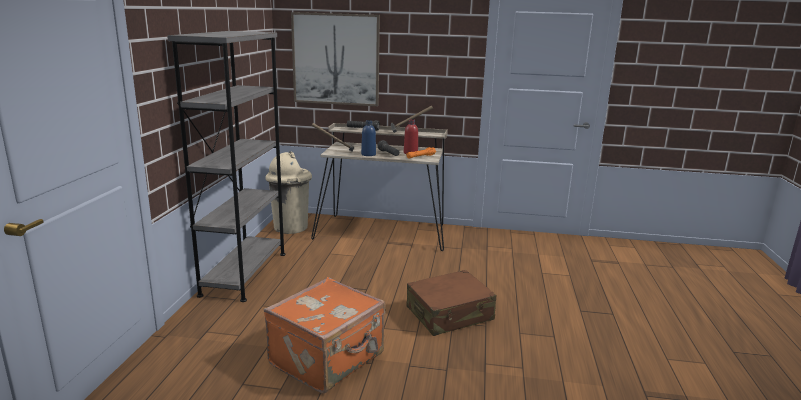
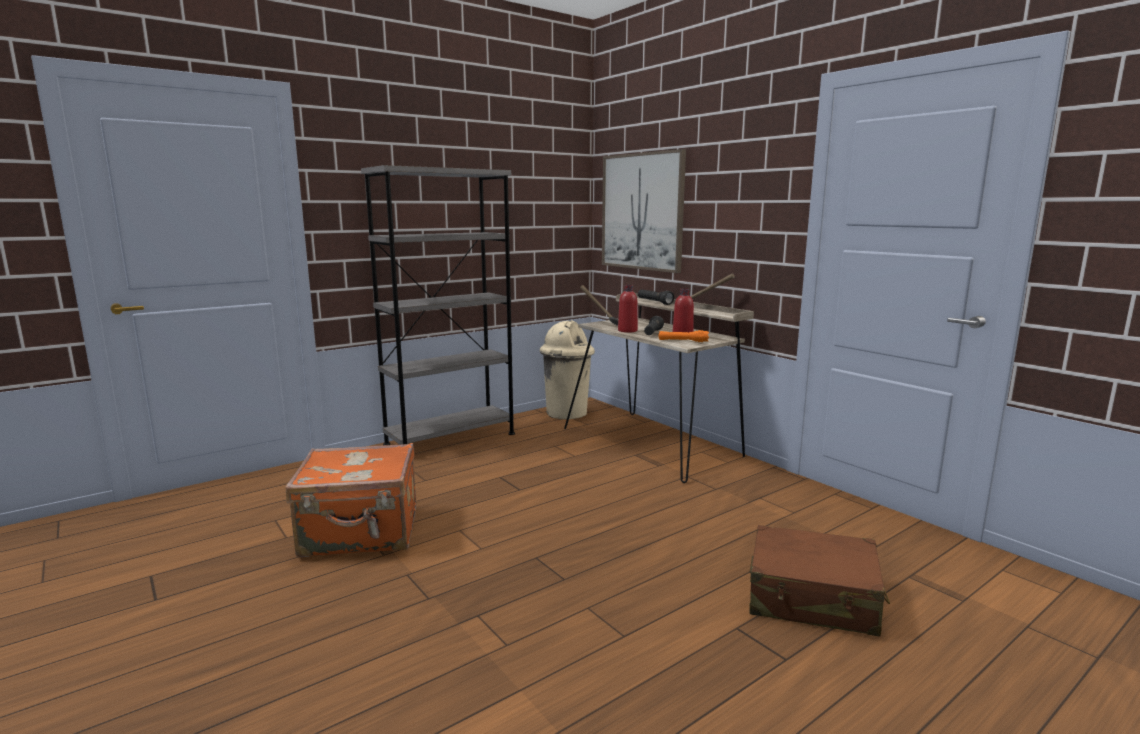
camera: 45 degrees right, 5 degrees down
(368, 154) = (627, 330): blue bottle -> red bottle
(450, 314) = (550, 548): brown suitcase -> brown suitcase (812, 598)

